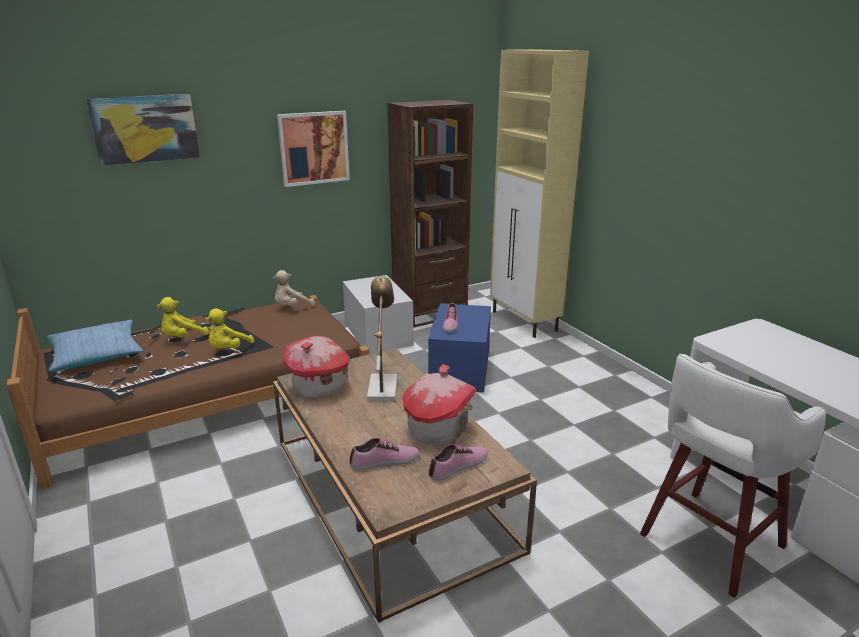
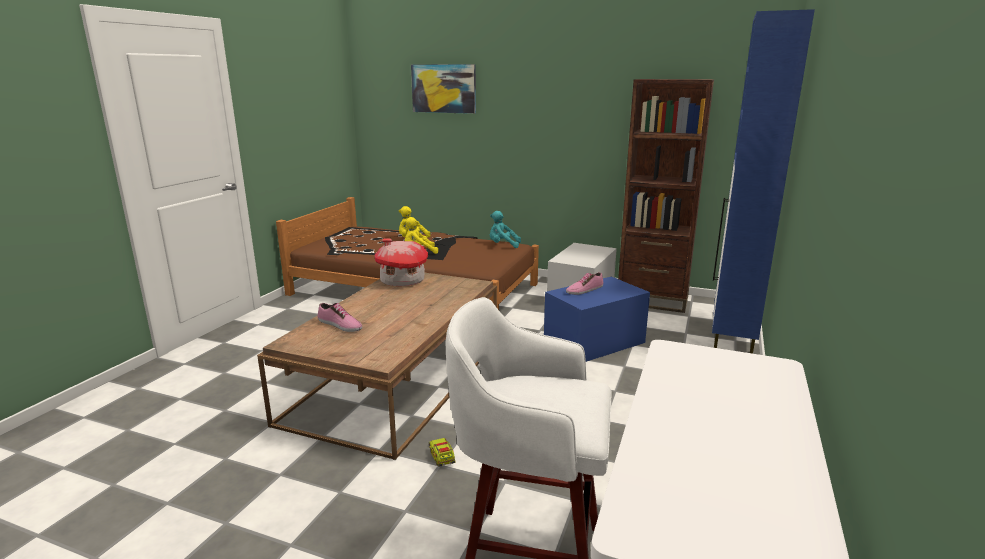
camera: 50 degrees right, 5 degrees down
(96, 354) = (364, 234): pillow -> none
(292, 307) = (503, 245): beige plush toy -> turquoise plush toy
(314, 148) = (566, 116): picture -> none
(382, 385) = (432, 294): table lamp -> none
(438, 430) = (400, 327): toy house -> none
(458, 466) = (362, 347): shoe -> none
(524, 321) = (732, 337): beige cabinet -> blue cabinet
(549, 524) = (442, 457): none -> toy truck

